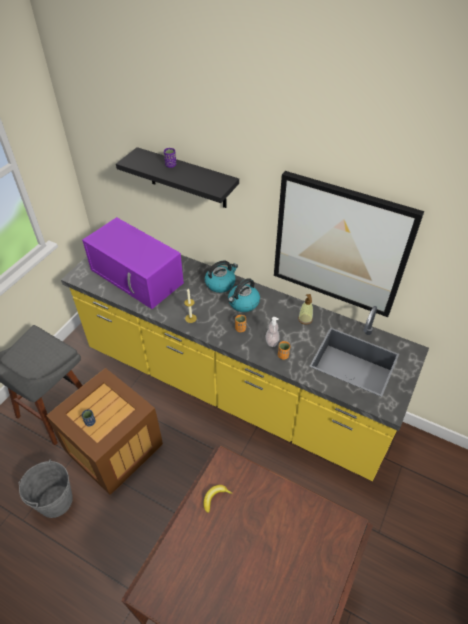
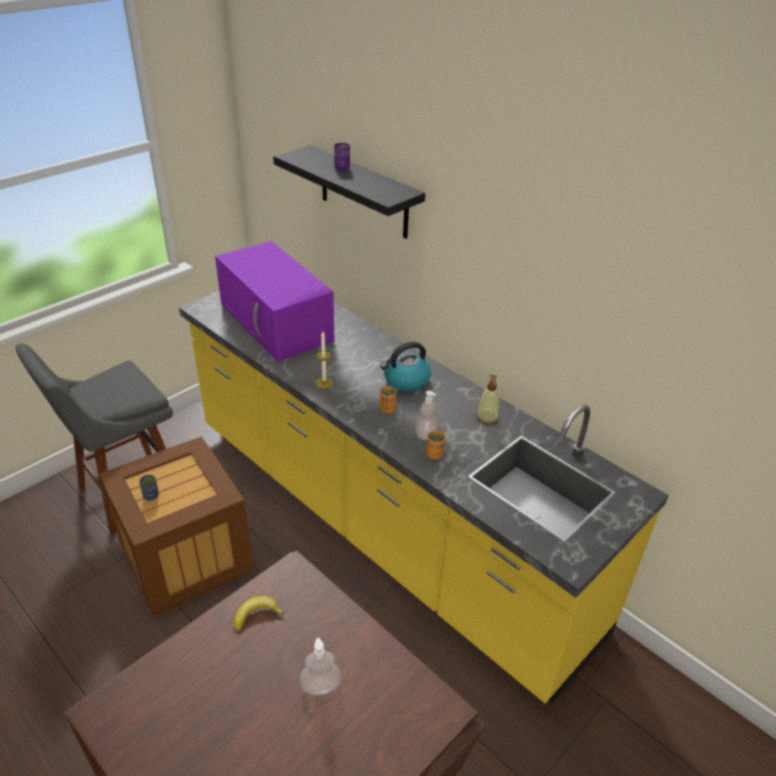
camera: 15 degrees right, 10 degrees down
(55, 501) = (80, 604): grey bucket -> none
(220, 283) = (384, 351): kettle -> none
(273, 533) = (321, 686): none -> soap dispenser
(340, 245) = (549, 305): picture -> none

